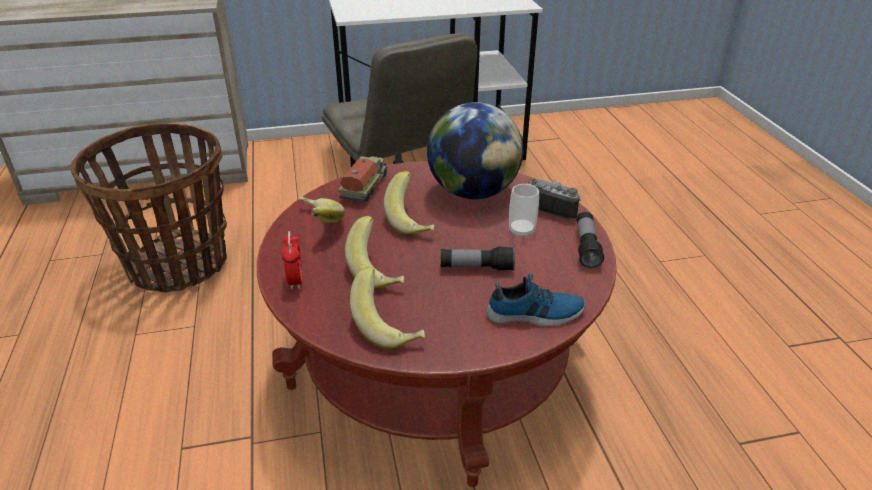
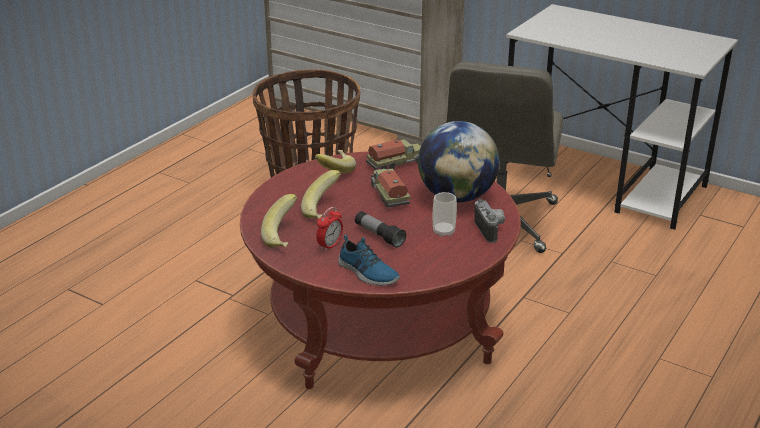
camera: 45 degrees right, 5 degrees down
(295, 280) = (277, 193): alarm clock -> alarm clock (330, 246)
(413, 221) = (389, 195): banana -> toy truck
(586, 247) = (467, 260): flashlight -> none

